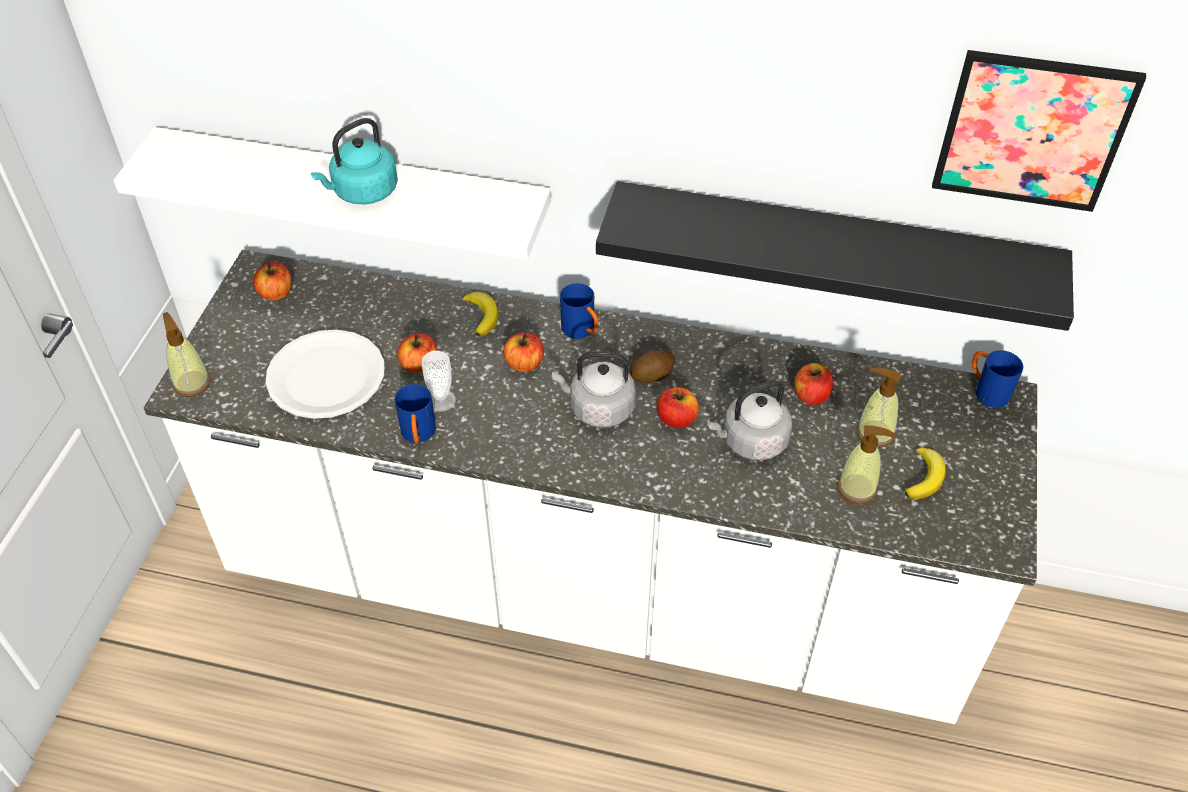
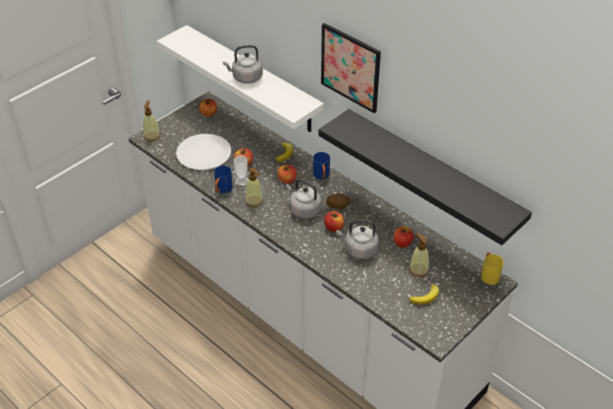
camera: 30 degrees right, 5 degrees down
(362, 192) = (245, 78): turquoise kettle -> grey kettle
(857, 488) = (390, 288): soap dispenser -> soap dispenser (254, 201)
(986, 391) = (488, 275): blue mug -> yellow mug
(1032, 131) = (511, 141): picture -> picture (350, 67)

